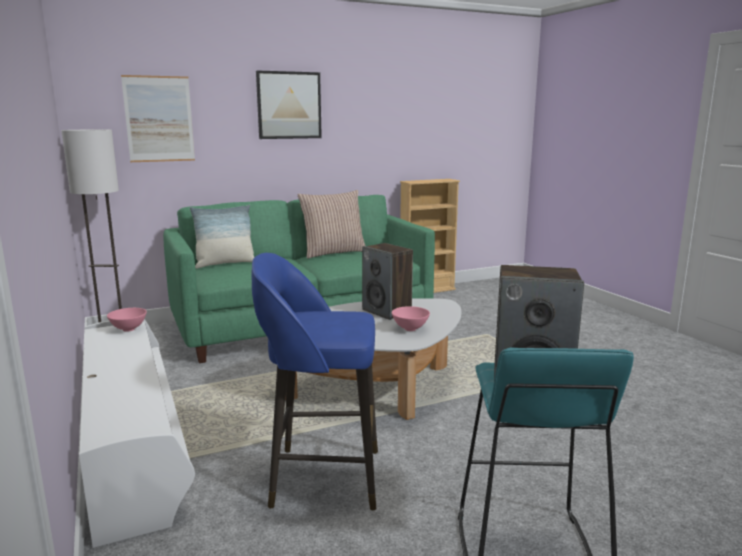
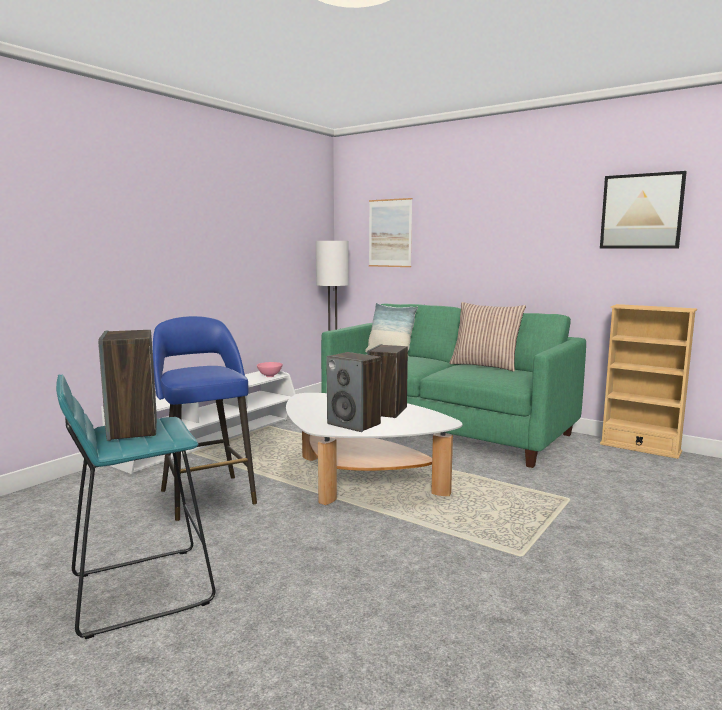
camera: 60 degrees right, 5 degrees down
(289, 105) = (492, 218): picture -> picture (641, 211)
(410, 329) = (354, 424): pink bowl -> speaker

